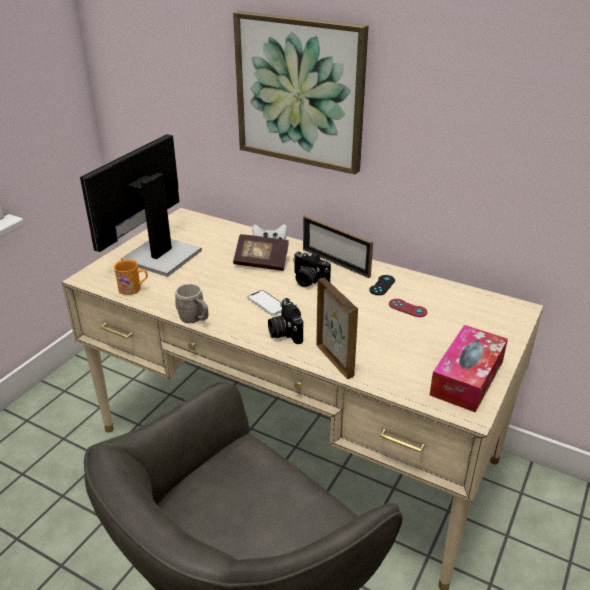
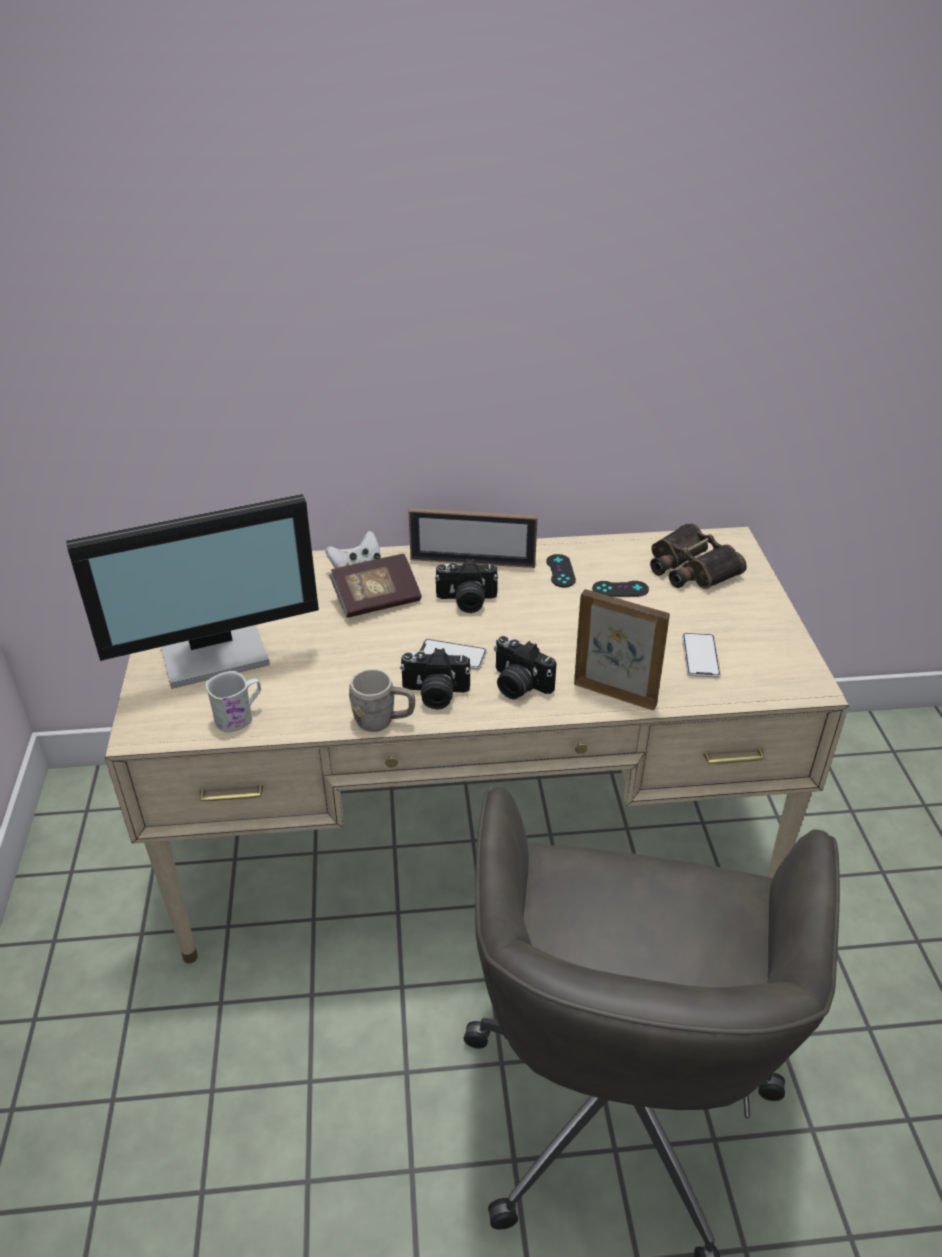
camera: 35 degrees left, 5 degrees up
(133, 289) = (239, 716): orange mug -> white mug
(158, 256) = (215, 650): monitor -> monitor turned 105 degrees counterclockwise
(235, 318) = (435, 694): none -> camera
(300, 92) = (368, 325): picture -> none
(407, 308) = (620, 589): red game controller -> black game controller
(415, 364) = (700, 656): none -> phone
(467, 378) = (766, 648): tissue box -> none
(469, 313) = (689, 568): none -> binoculars

